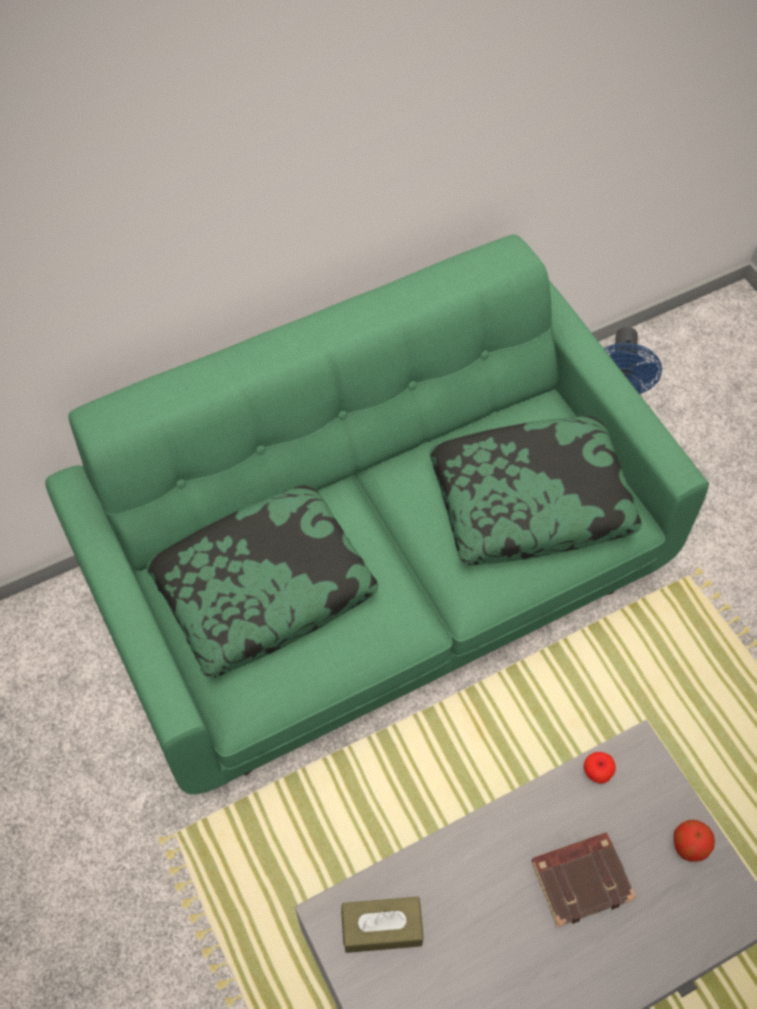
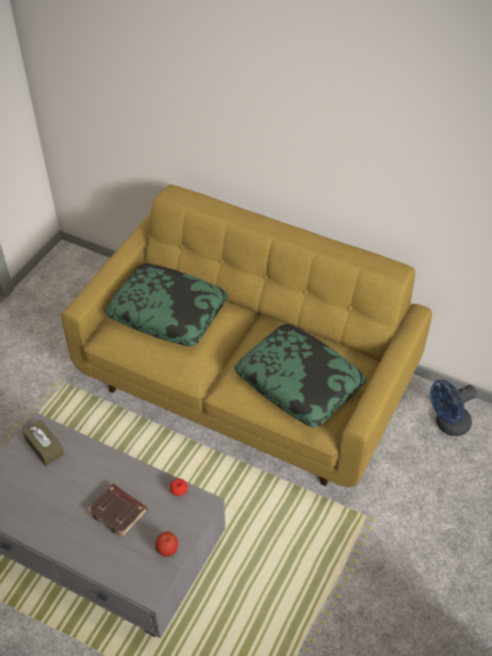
camera: 55 degrees right, 10 degrees down
(378, 579) = (247, 384): green sofa -> yellow sofa

